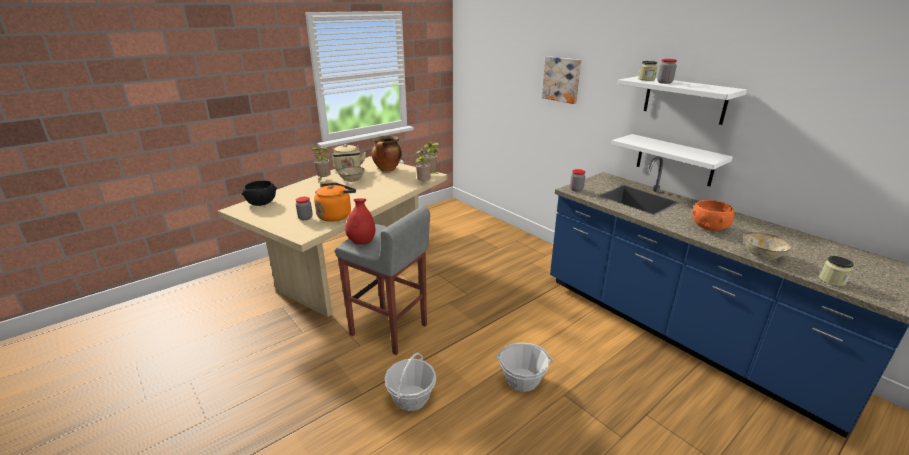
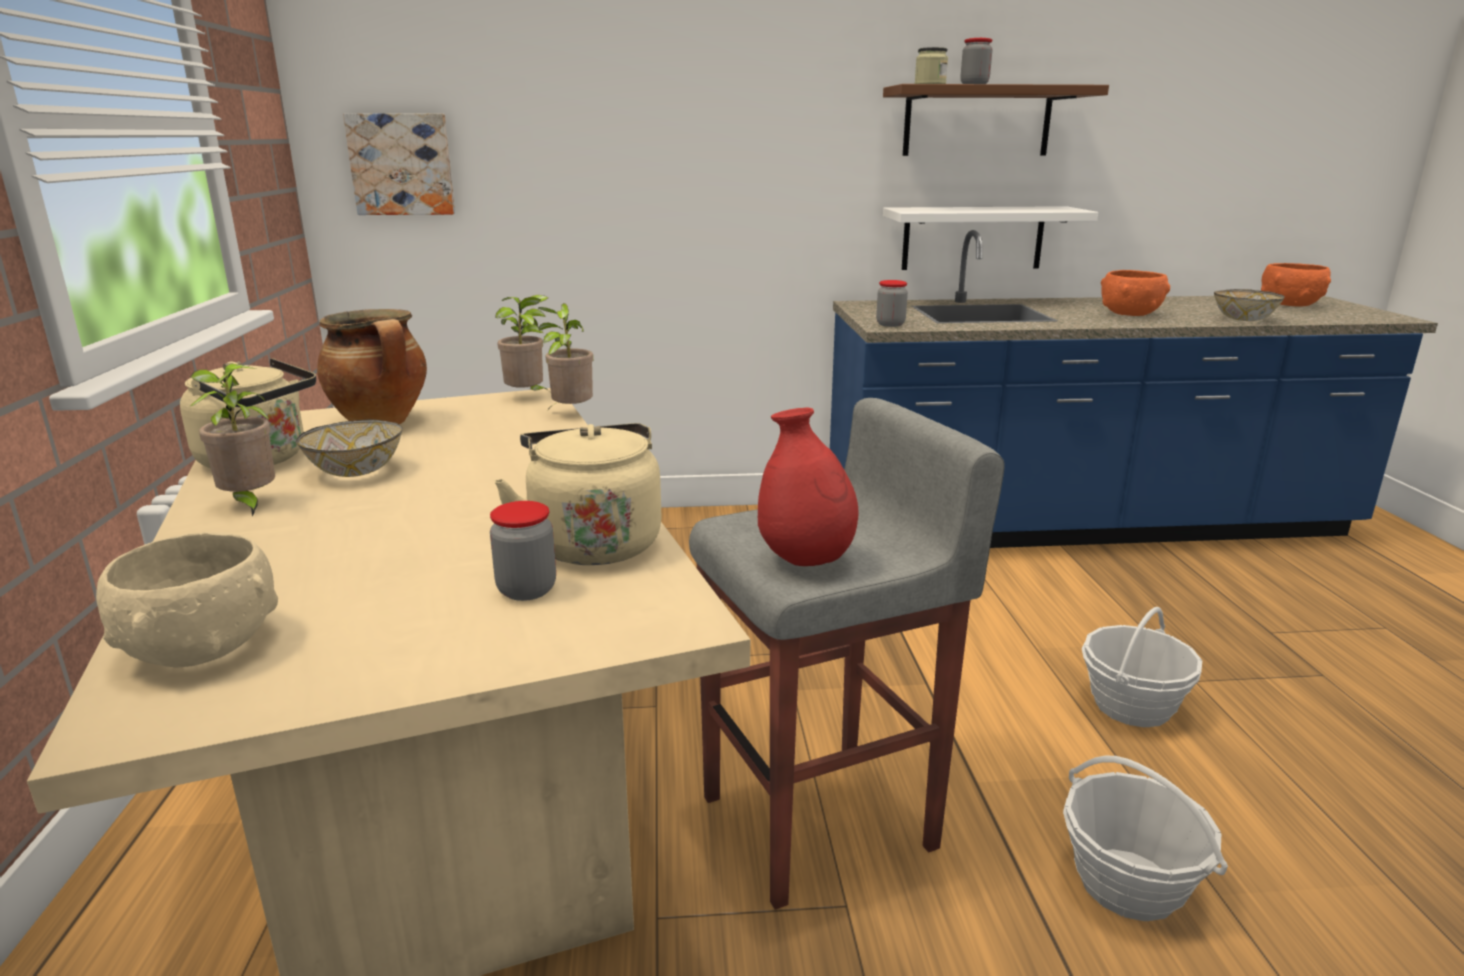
camera: 55 degrees left, 5 degrees down
(261, 203) = (202, 646): black bowl -> beige bowl
(336, 215) = (593, 542): orange kettle -> beige kettle
(562, 79) = (698, 117): picture -> picture (402, 164)
(684, 99) = (977, 122): white shelf -> brown shelf
(832, 280) = (1331, 319): jar -> none
(858, 265) = (1289, 304): none -> orange bowl

